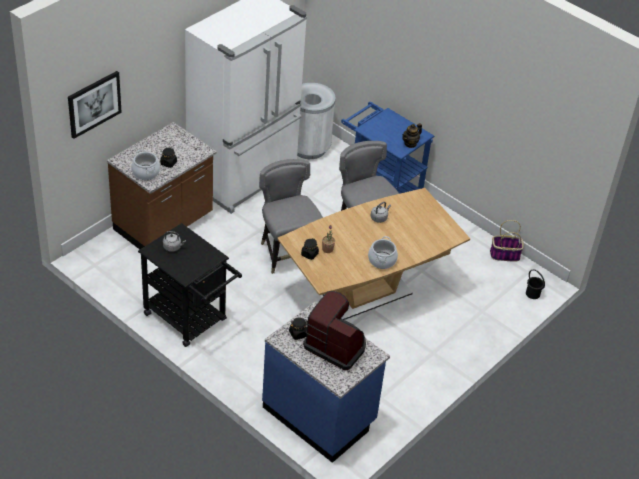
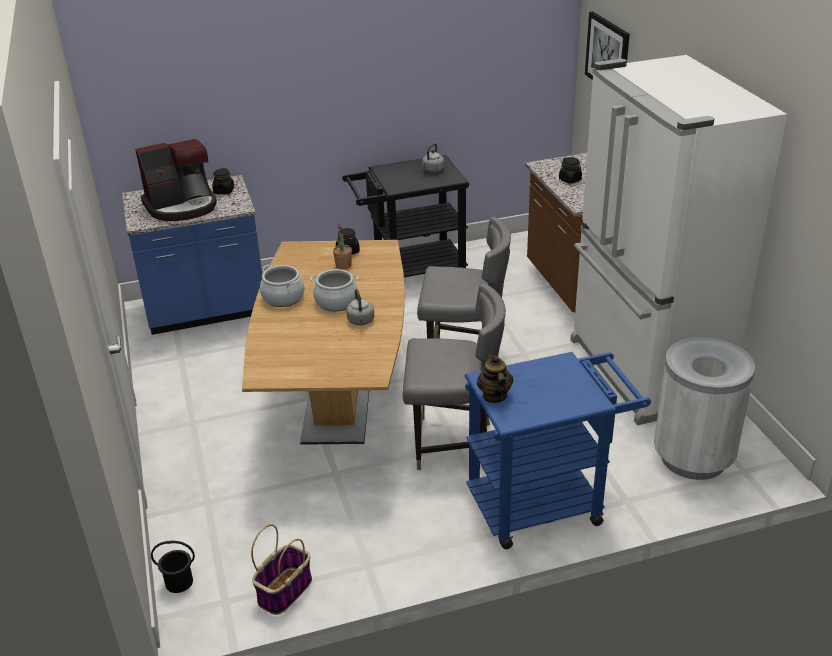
camera: 125 degrees right, 10 degrees down
(146, 172) = (561, 165): cooking pot -> cooking pot (336, 302)

